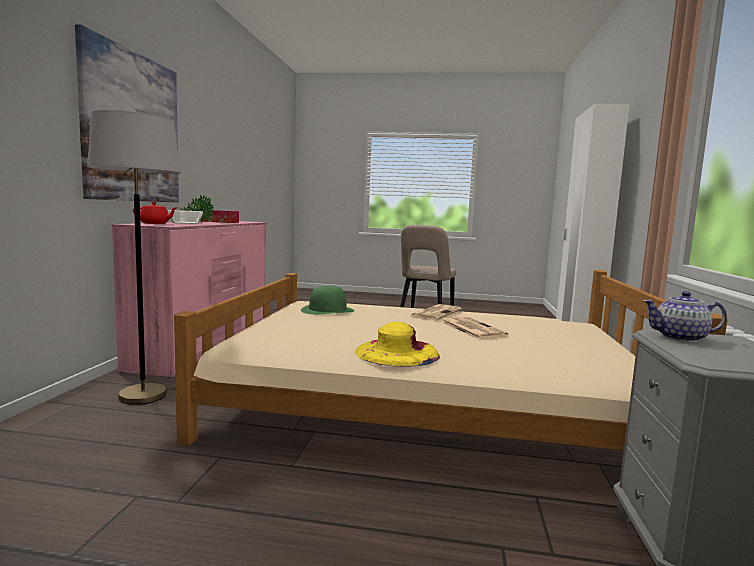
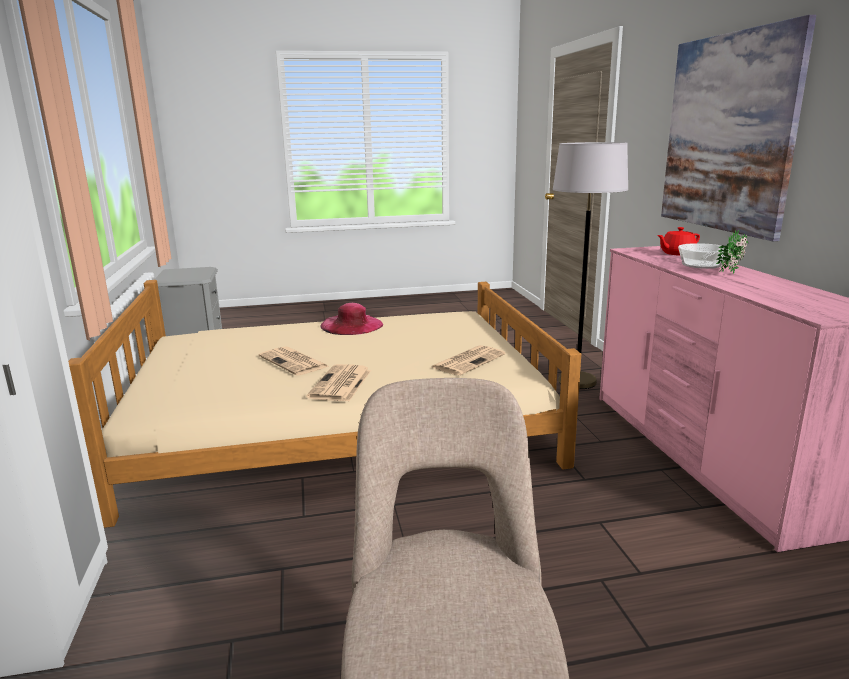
camera: 160 degrees right, 10 degrees up
(219, 222) = (770, 287): tissue box -> none
(327, 310) = (468, 361): green hat -> newspaper
(397, 352) = (351, 325): yellow hat -> pink hat
(681, 338) = (192, 277): teapot -> none

